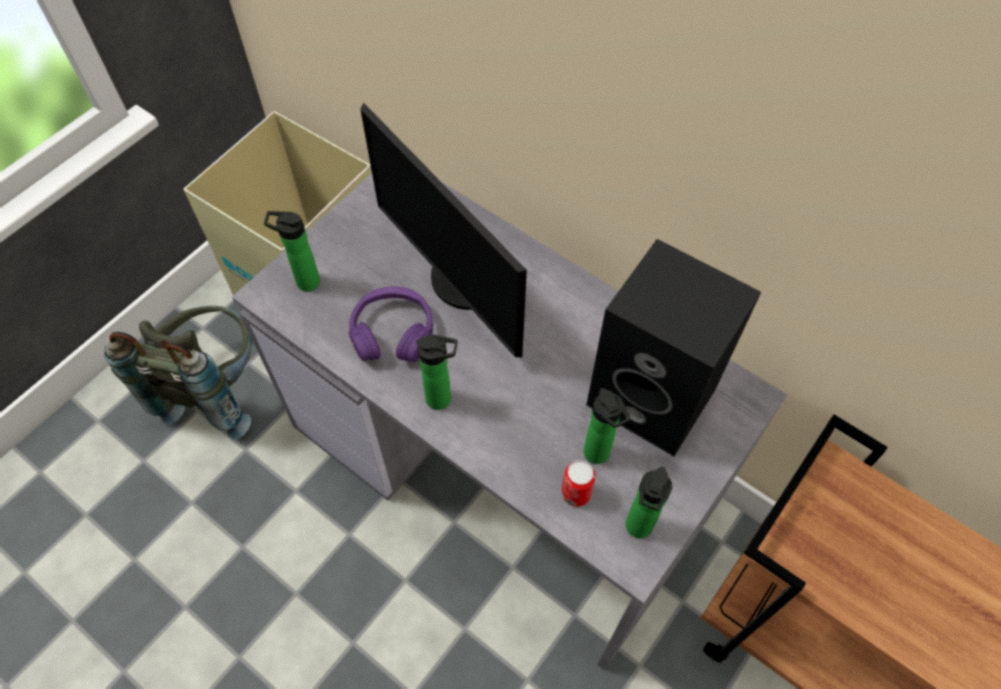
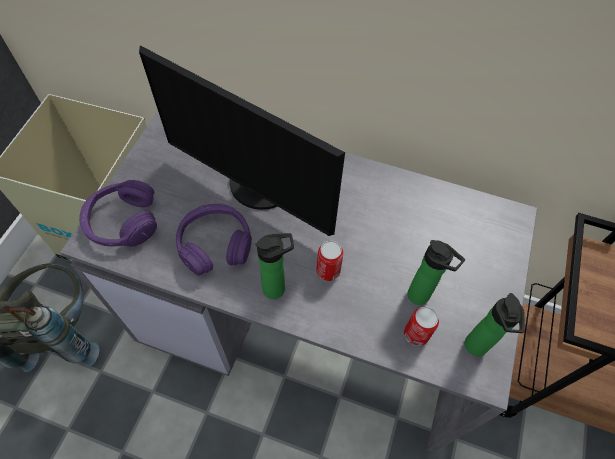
camera: 20 degrees left, 0 degrees up
(304, 281) = (122, 222): bottle -> purple headphones
(505, 396) = (328, 271): none -> can
(655, 397) = (444, 237): black speaker -> none

